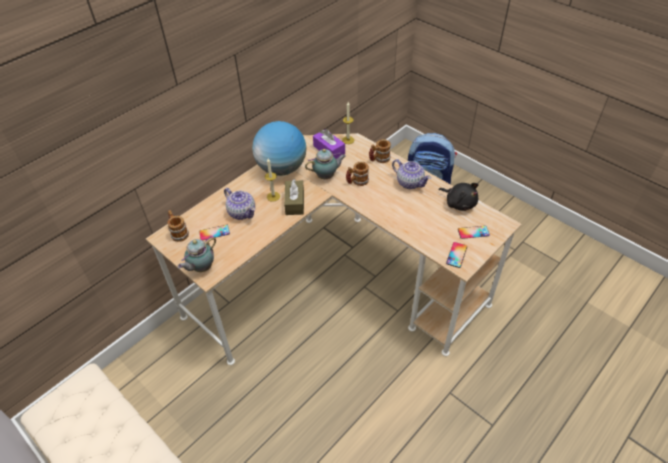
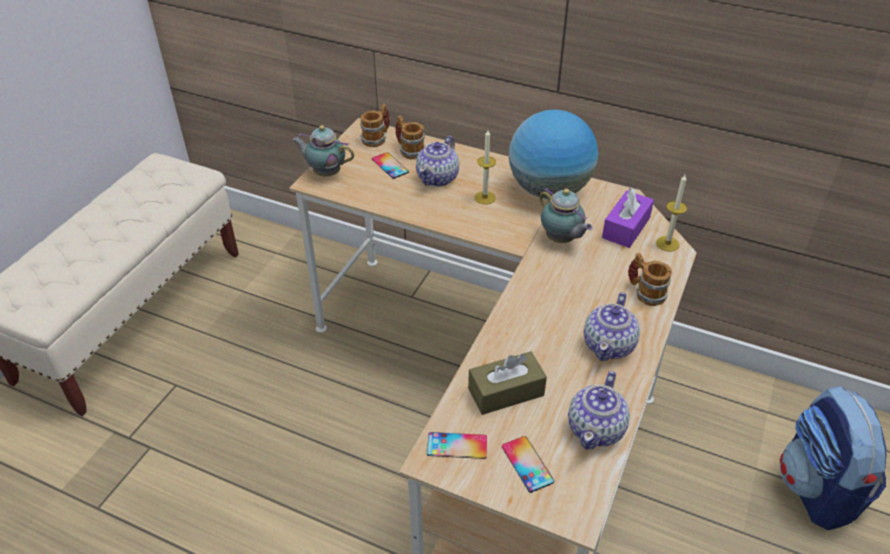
camera: 70 degrees right, 5 degrees down
(294, 202) = (483, 221): brown tissue box -> brown tissue box (506, 392)
(357, 181) = (570, 277): mug -> mug (409, 150)
(459, 203) = (596, 429): black plush toy -> teapot

